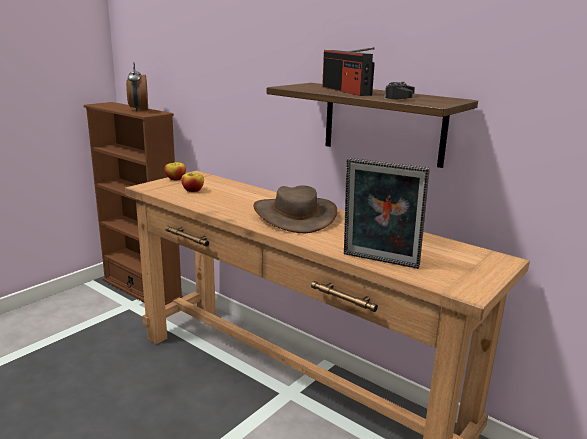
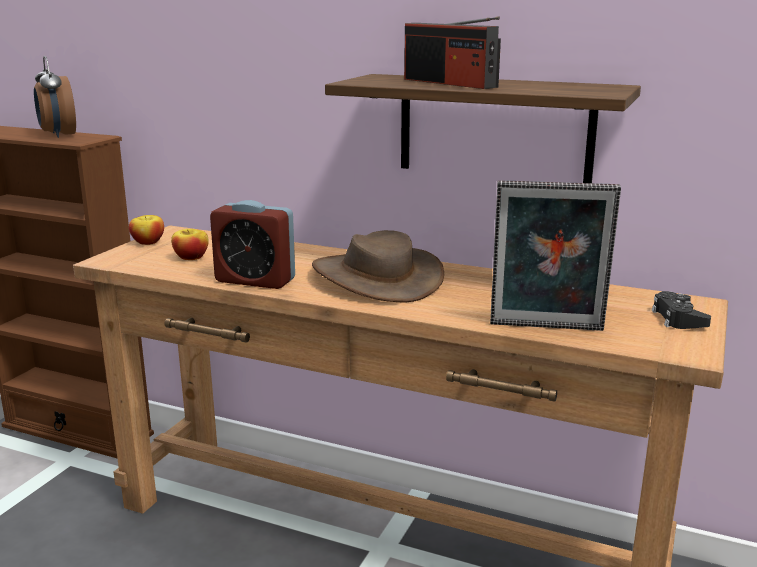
camera: 15 degrees left, 0 degrees up
(219, 208) = (255, 280): none -> alarm clock
(399, 97) = (539, 88): black game controller -> black game controller (678, 318)

